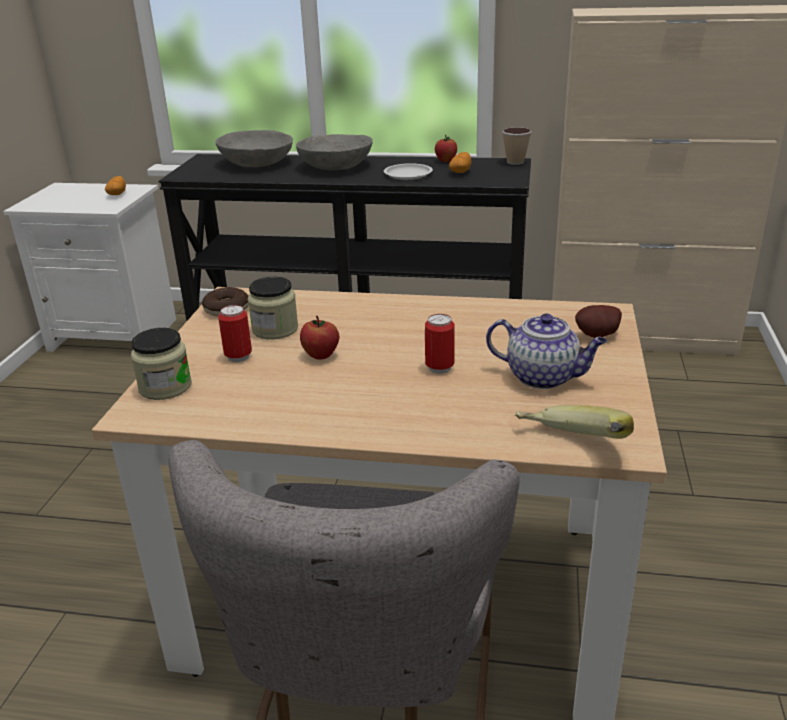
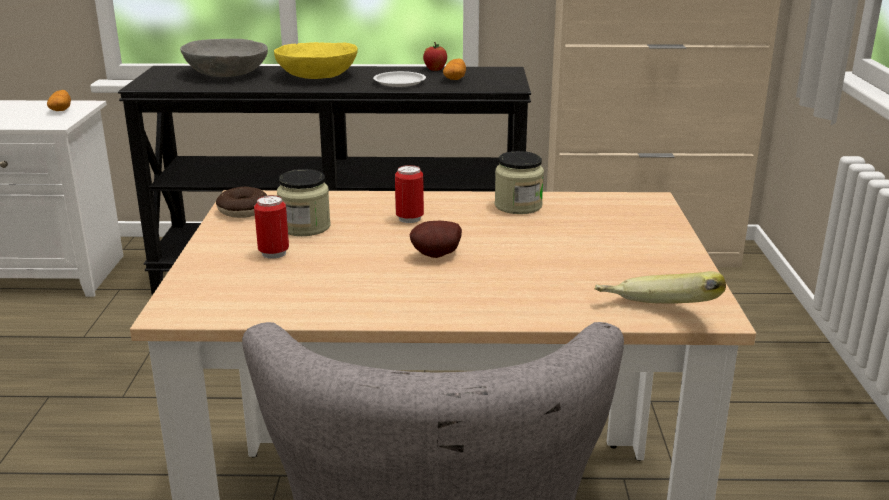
camera: 10 degrees left, 5 degrees down
(165, 387) = (201, 285): jar -> jar (518, 206)
(321, 355) = (365, 248): apple -> none
(336, 166) = (317, 76): grey bowl -> yellow bowl
(439, 368) = (496, 254): can -> can (409, 219)
(515, 162) = (509, 70): cup -> none
(544, 377) = (606, 258): teapot -> none
(599, 336) = (648, 221): potato -> potato (438, 256)

